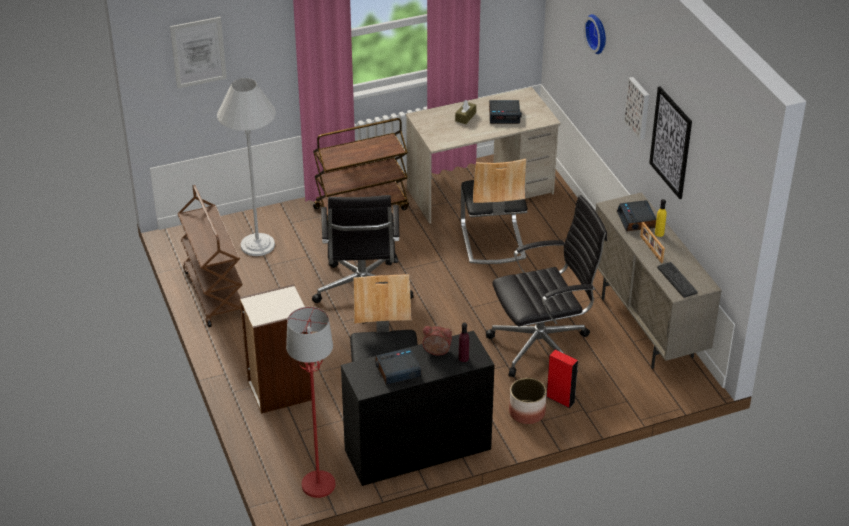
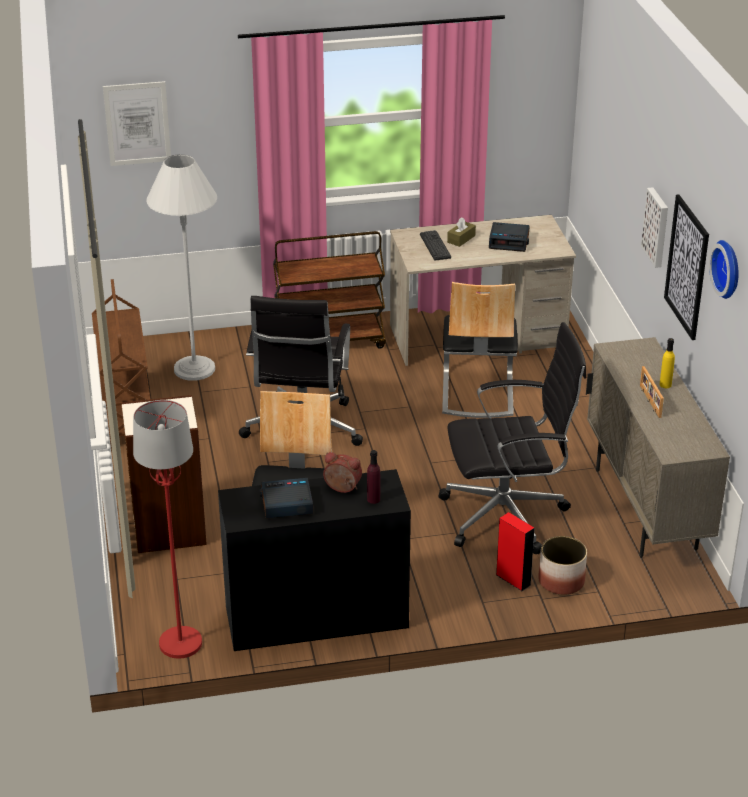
camera: 10 degrees right, 5 degrees down
(526, 413) = (466, 590): planter -> planter (561, 581)
(598, 33) = (622, 138): wall clock -> wall clock (729, 268)
(637, 220) = (641, 367): alarm clock -> none
(677, 280) = (674, 439): keyboard -> keyboard (435, 246)

